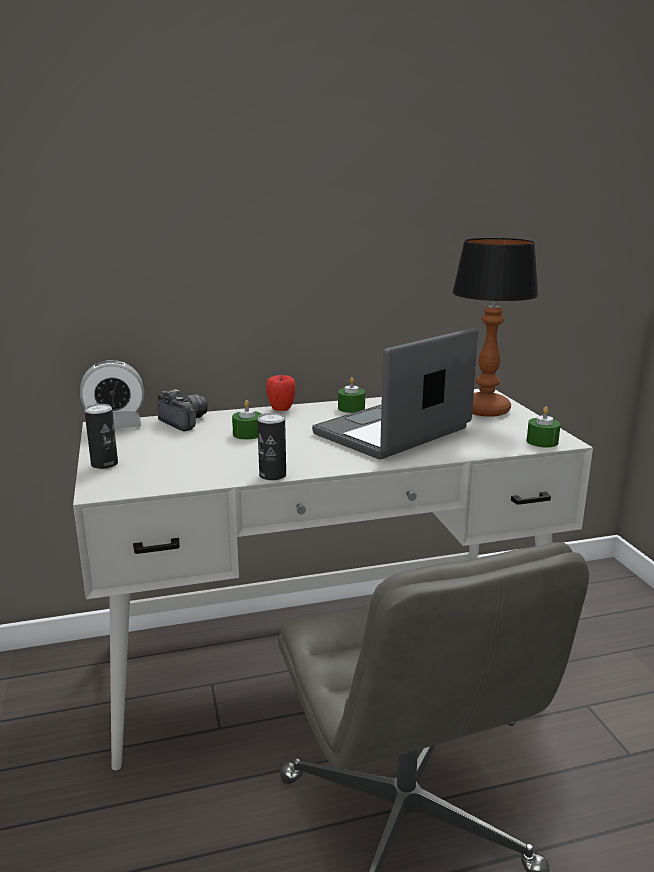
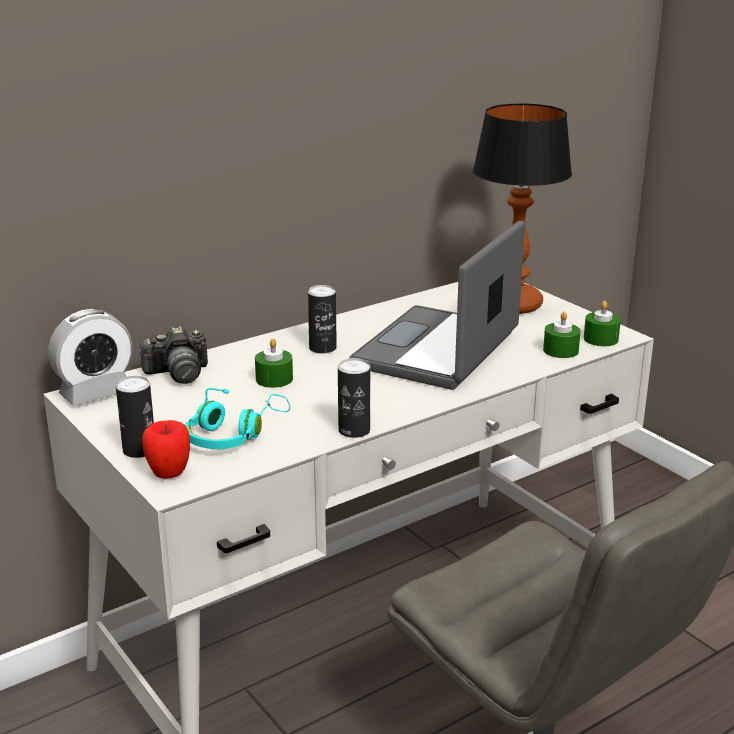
camera: 20 degrees left, 5 degrees up
(180, 464) = (233, 435): none -> turquoise headphones
(183, 422) = (178, 373): camera -> camera turned 135 degrees clockwise
(281, 410) = (283, 338): apple -> apple (169, 475)
(304, 419) = (322, 348): none -> can
(351, 408) = (363, 323): green candle -> green candle (560, 350)

